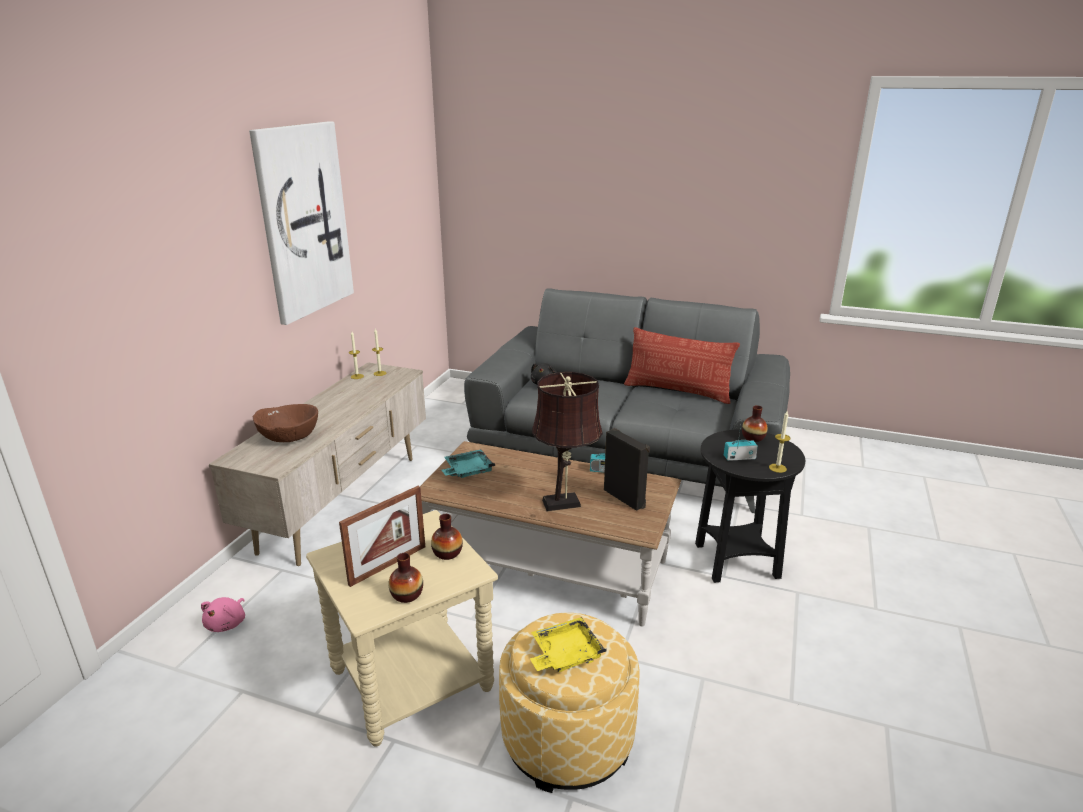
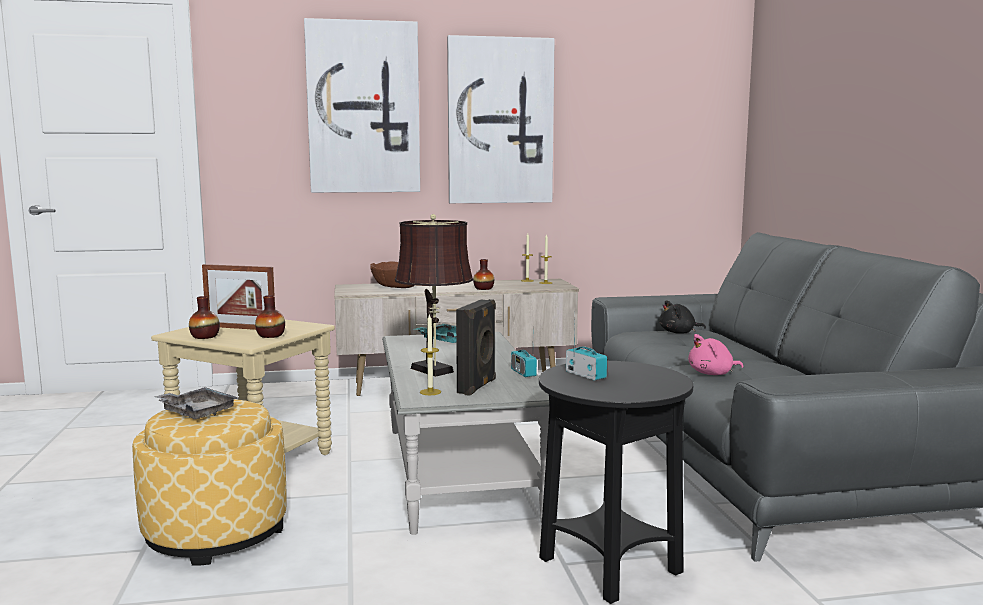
camera: 60 degrees right, 15 degrees down
(187, 238) = (363, 108): none -> picture
(227, 624) = (274, 398): pink plush toy -> pink plush toy (713, 374)
(548, 567) = (459, 471): brown coffee table -> grey coffee table
(565, 654) = (197, 412): yellow tray -> grey tray
(677, 391) = (802, 374): pillow -> none
(753, 438) = (658, 375): vase -> vase (483, 288)
(777, 468) = (590, 391): candle -> candle (430, 392)

